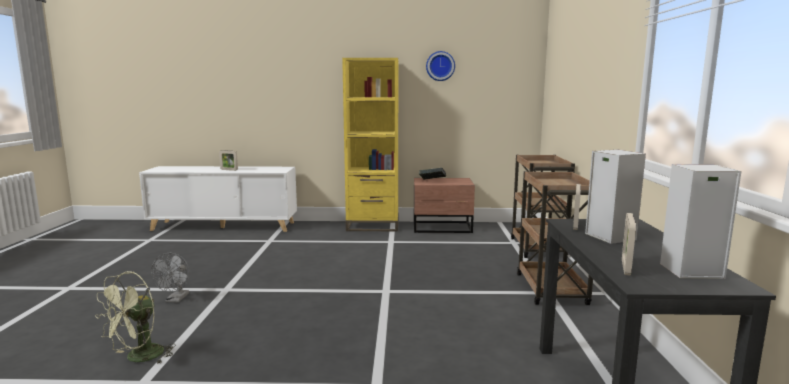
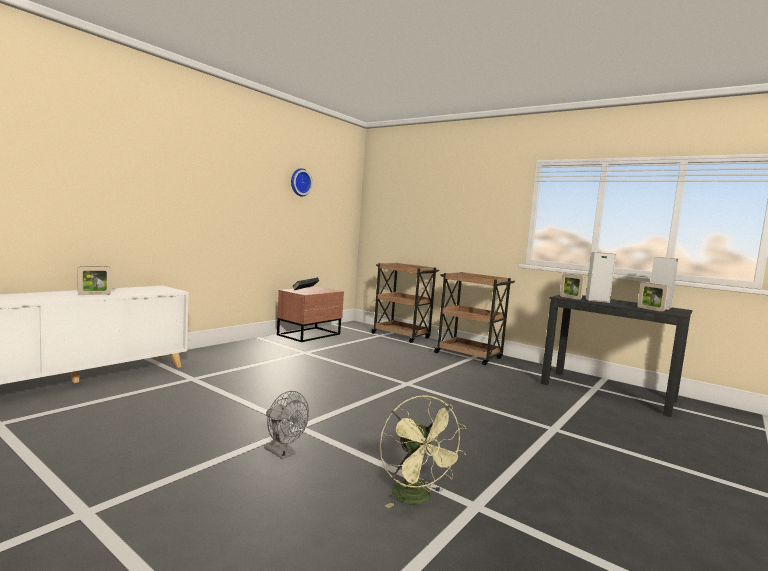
camera: 55 degrees left, 5 degrees down
(373, 226) = (253, 344): yellow bookcase -> none

